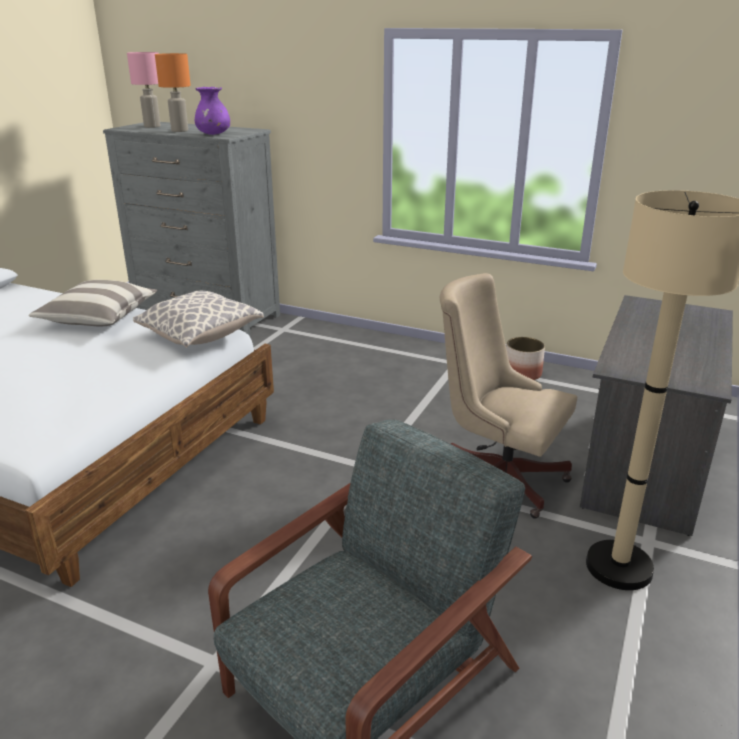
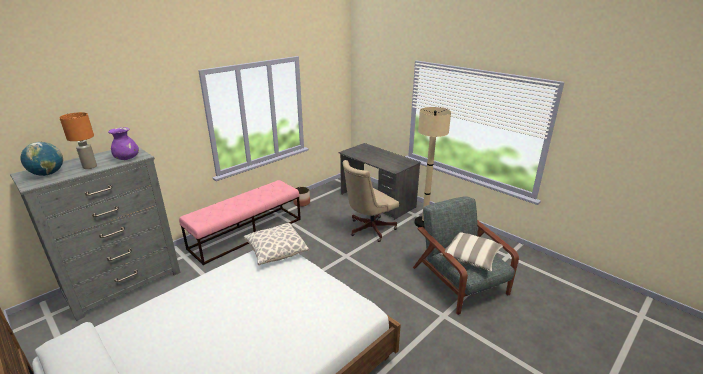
camera: 70 degrees left, 0 degrees up
(98, 318) = (213, 287): pillow -> pillow (470, 257)
(152, 126) = (48, 174): pink table lamp -> globe
(373, 354) = (247, 233): none -> pink bench

